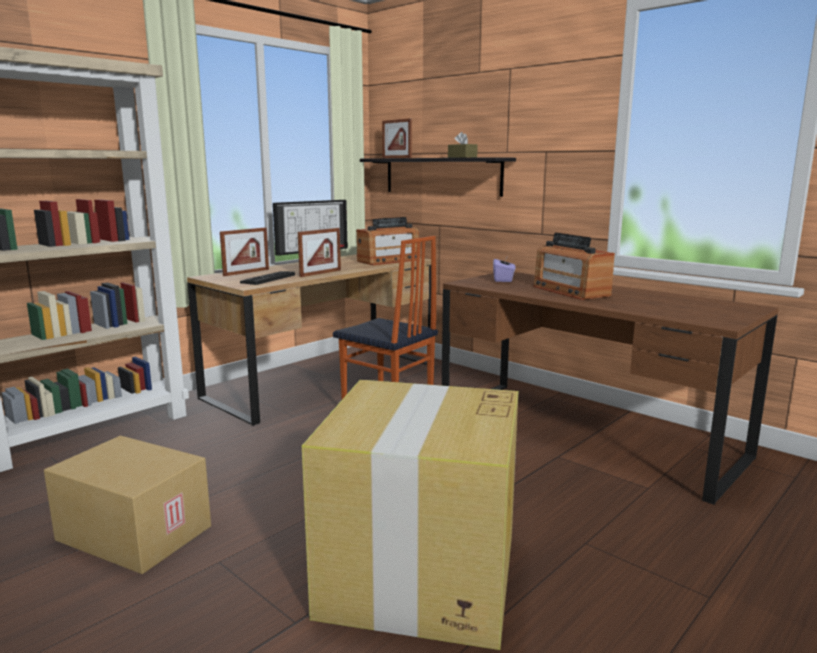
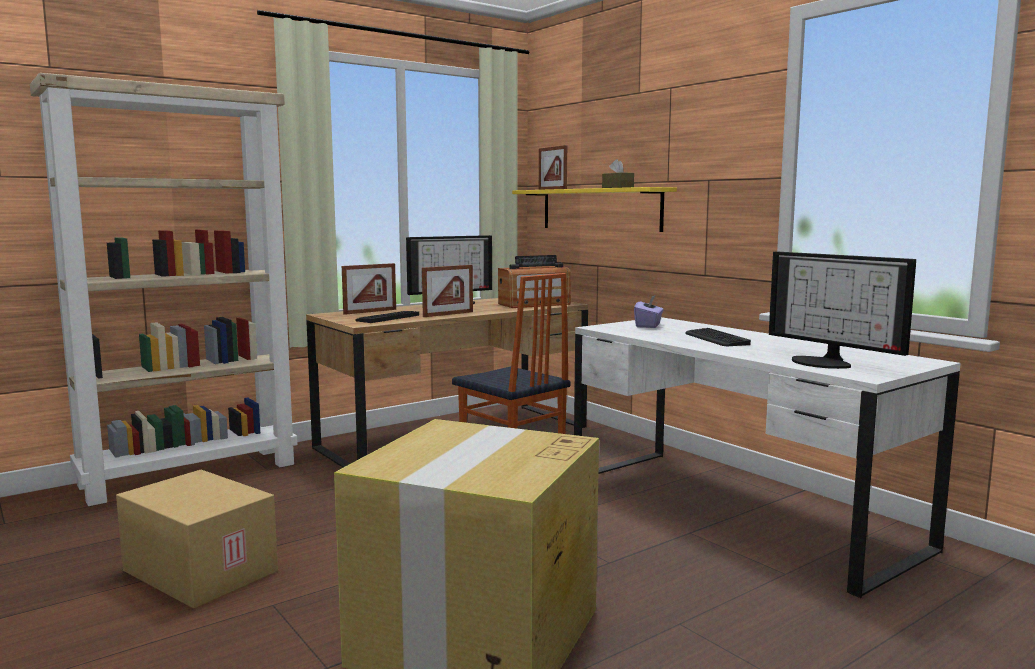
camera: 10 degrees right, 5 degrees down
(441, 176) = (599, 209): black shelf -> yellow shelf
(570, 291) = (716, 339): radio -> keyboard
(584, 433) = (734, 510): brown desk -> white desk
(677, 311) = (824, 362): none -> monitor

